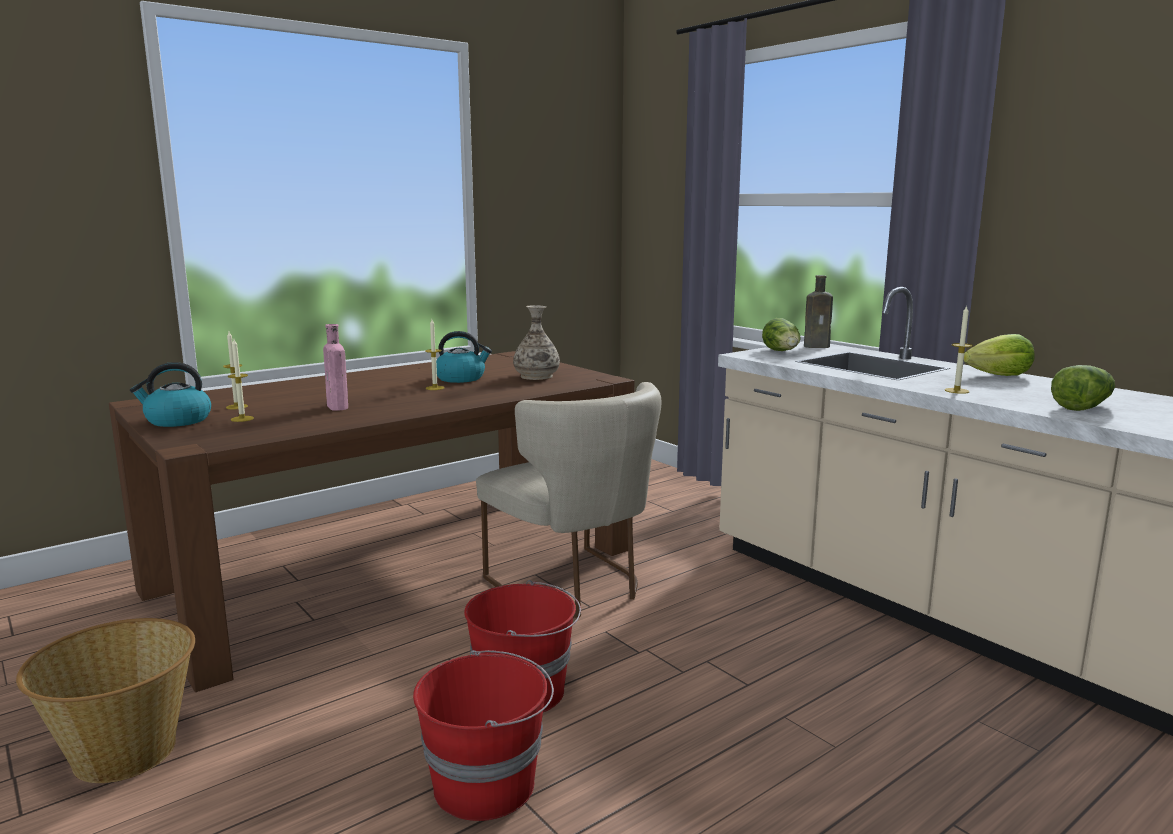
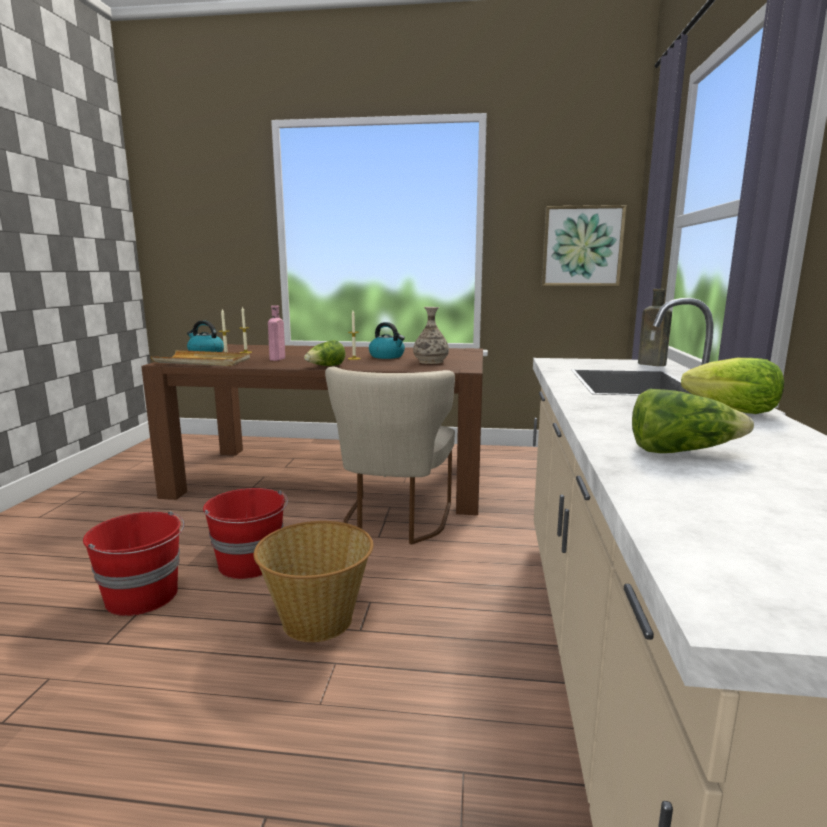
camera: 45 degrees right, 0 degrees up
(124, 751) = (97, 510): basket -> basket (318, 619)
(248, 432) = (203, 362): none -> beige tray
(575, 216) = (582, 246): none -> picture
(782, 352) = (594, 363): lettuce -> lettuce (326, 366)
(957, 391) = (604, 410): candle -> none

